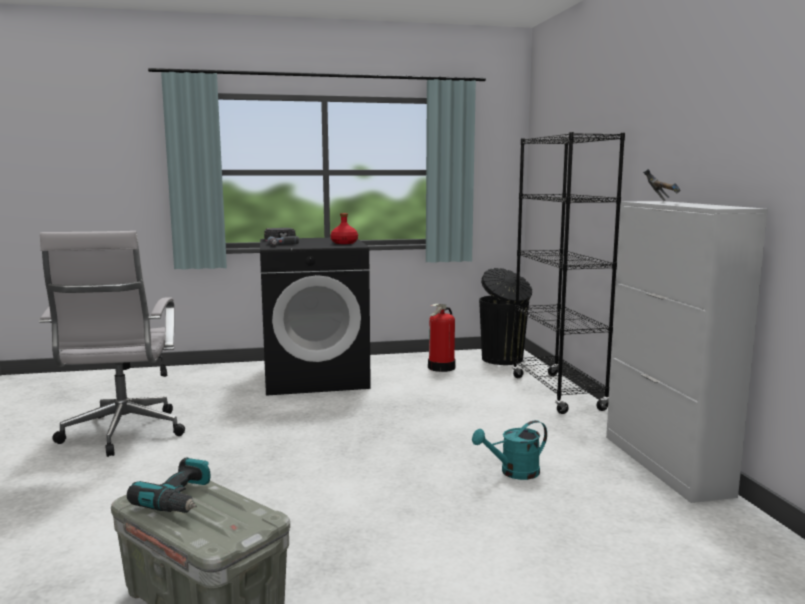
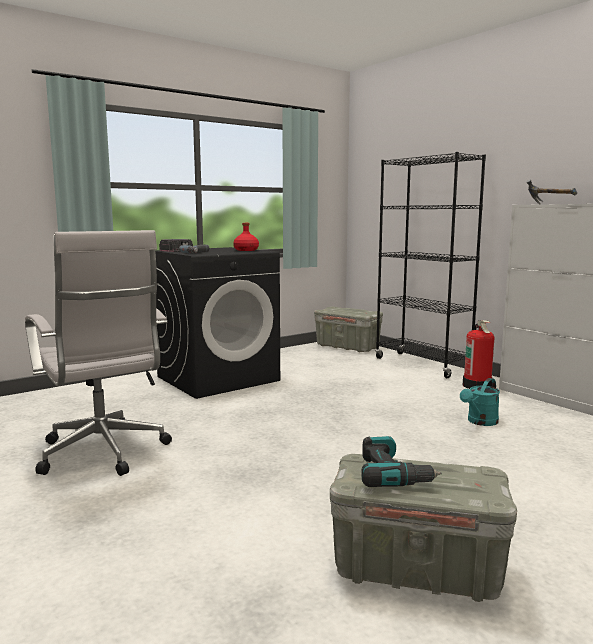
camera: 25 degrees left, 0 degrees up
(442, 367) = (311, 358): fire extinguisher -> fire extinguisher (477, 386)
(503, 359) = (348, 347): black trash can -> grey storage box

